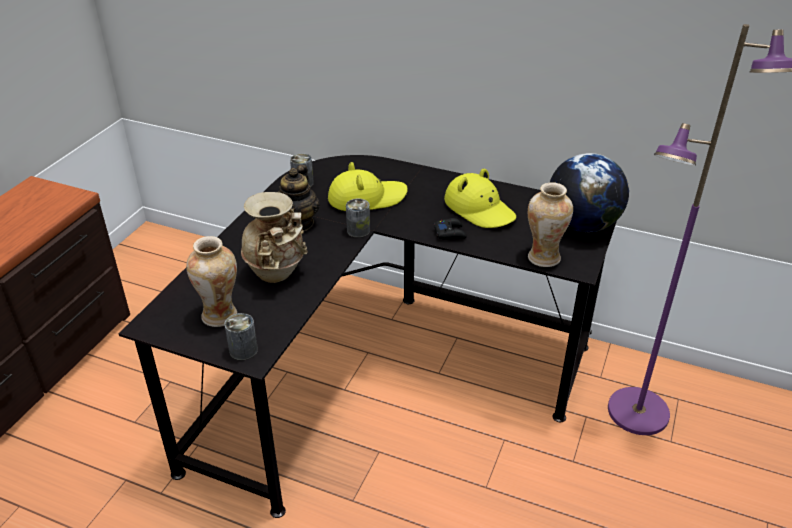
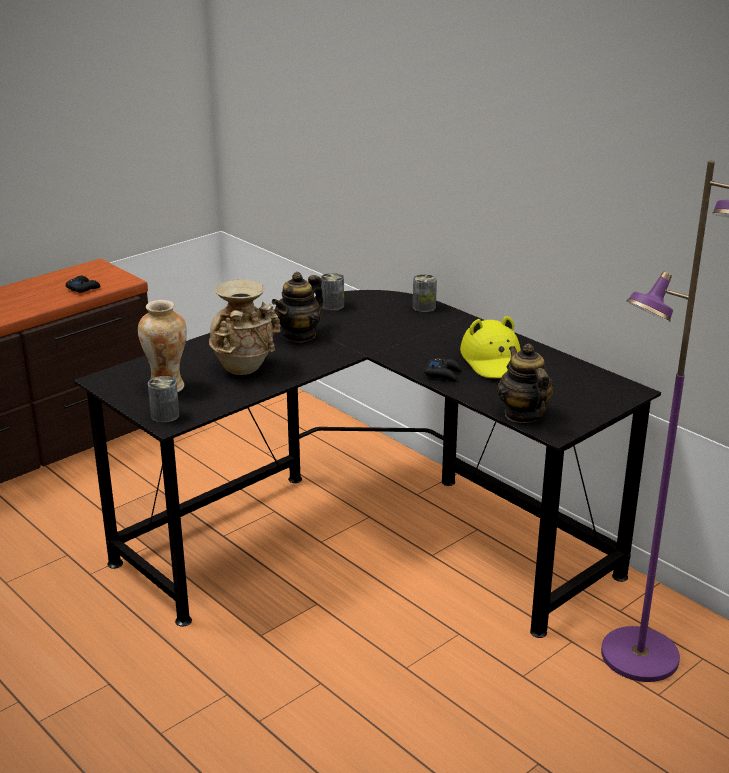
camera: 25 degrees right, 10 degrees down
(37, 215) = (83, 288): none -> black game controller
(358, 230) = (351, 353): can -> can (424, 307)
(366, 198) = (385, 329): yellow hat -> none
(543, 257) = (523, 414): vase -> teapot
(582, 225) = (596, 397): globe -> none

